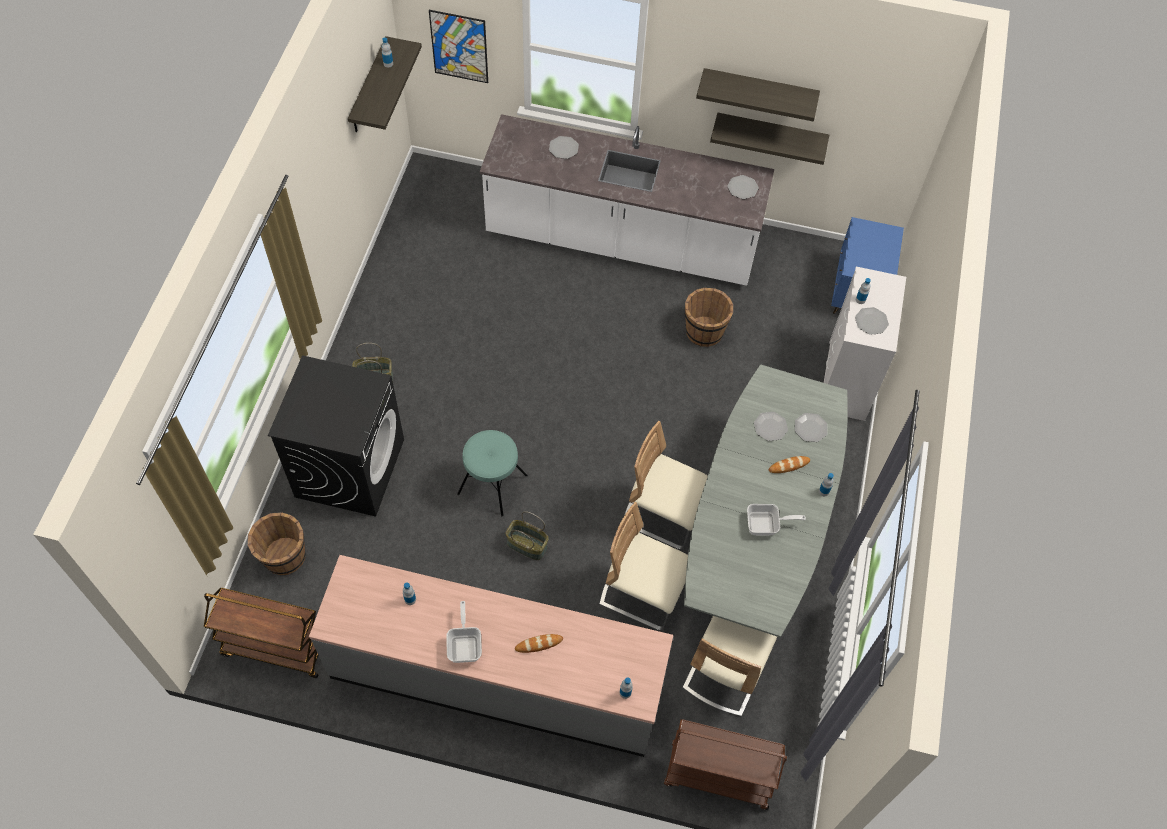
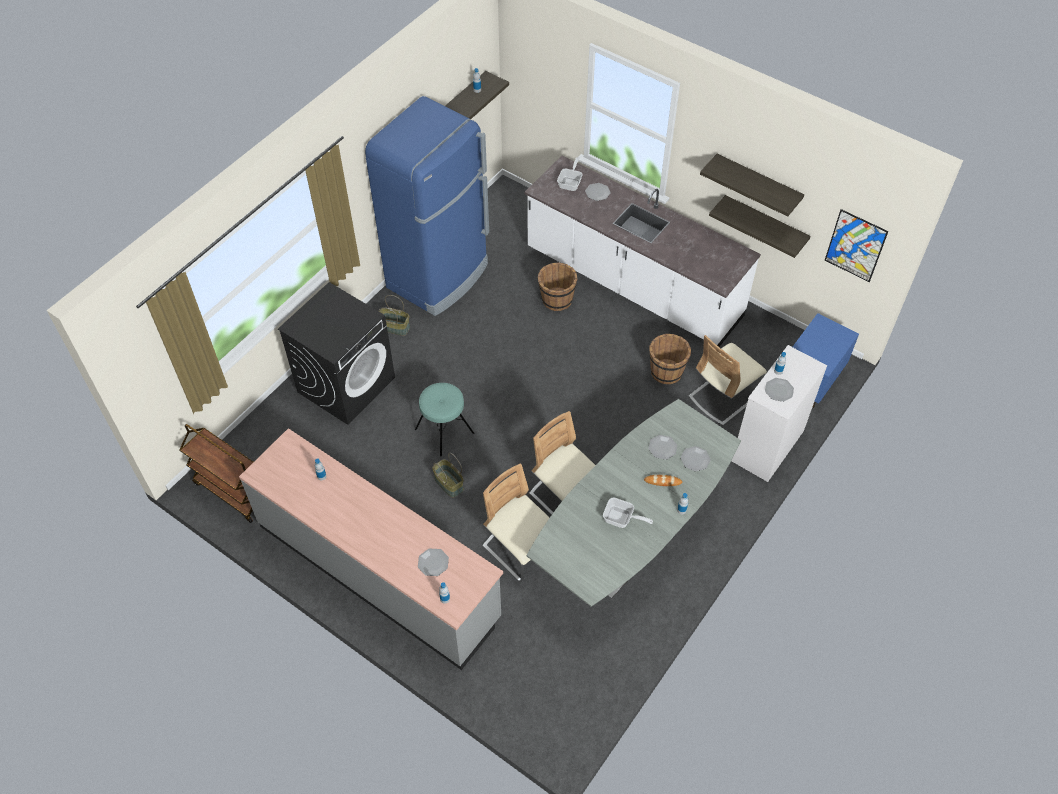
camera: 25 degrees right, 5 degrees down
(284, 557) = (269, 431): brown bucket -> brown bucket (556, 300)
(397, 299) = (439, 276): none -> blue fridge
(459, 46) = (542, 93): picture -> picture (855, 245)
(465, 644) = (345, 521): frying pan -> frying pan (571, 182)
(539, 644) = (398, 541): bread -> none
(717, 776) = (511, 707): brown cart -> none
(725, 671) = (556, 631): beige chair -> beige chair (723, 397)
(742, 188) = (726, 260): plate -> plate (433, 562)

